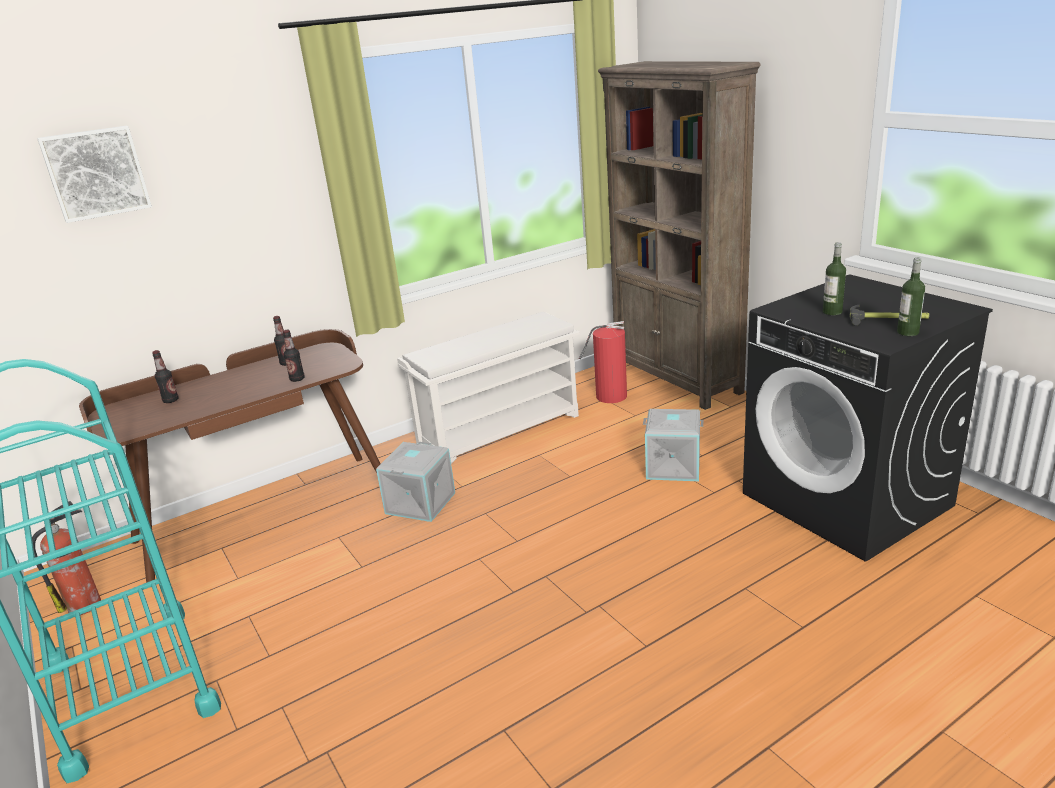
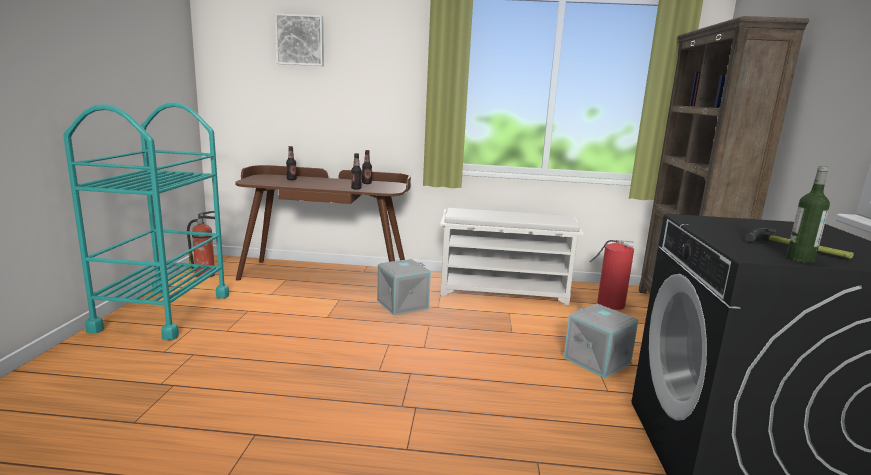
camera: 35 degrees right, 10 degrees down
(832, 312) = (743, 231): bottle -> none

